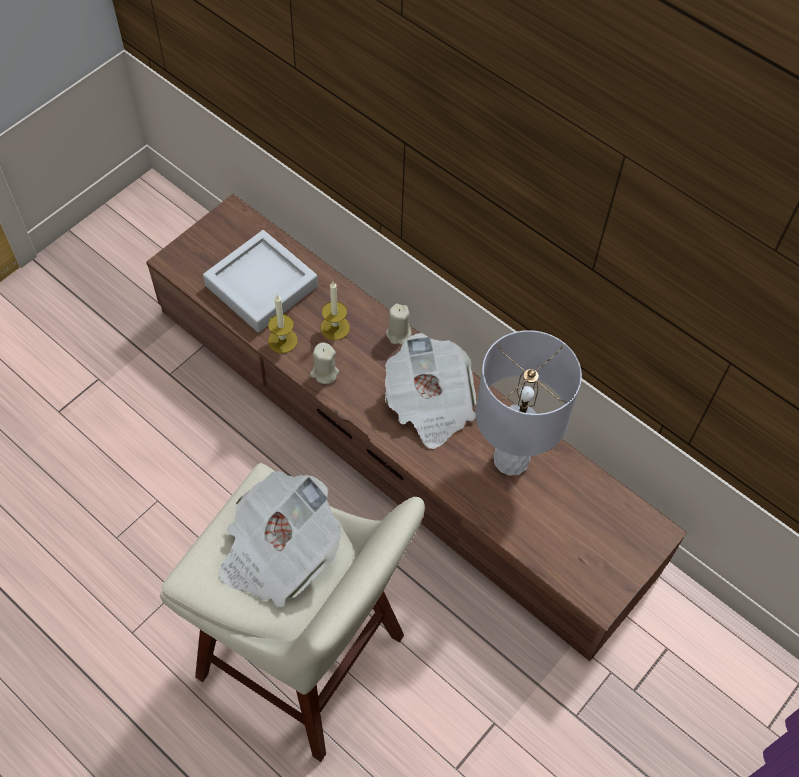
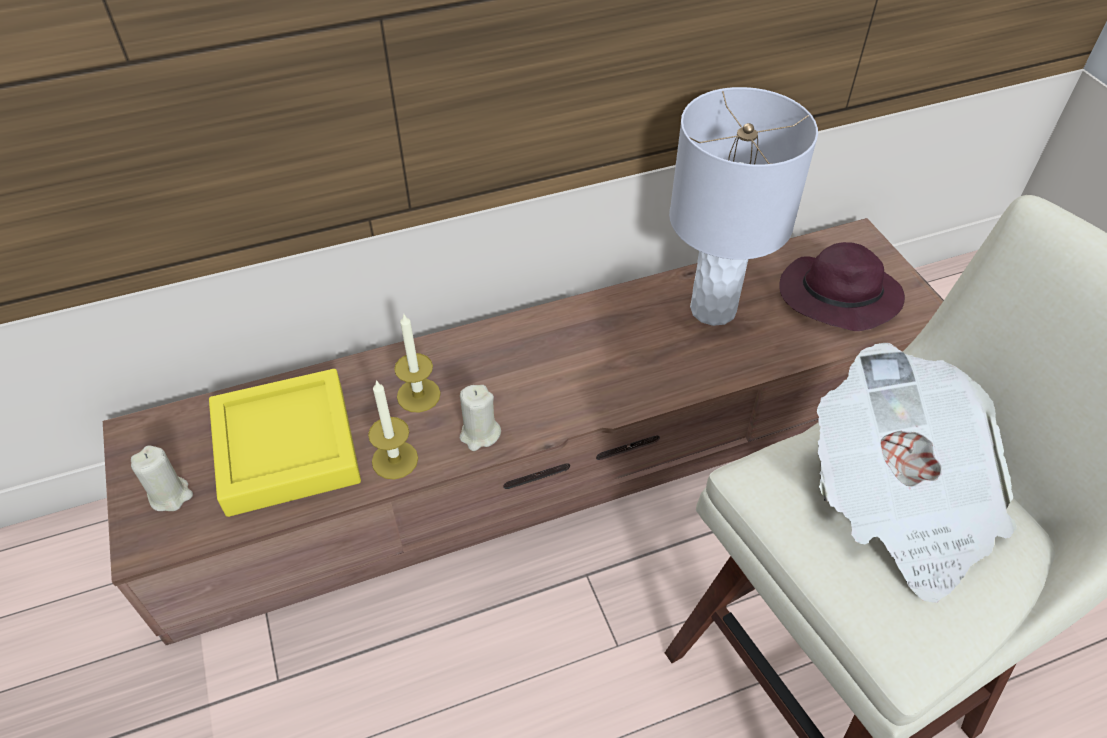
camera: 60 degrees left, 10 degrees down
(261, 286) = (287, 448): grey tray -> yellow tray
(398, 334) = (476, 337): beige candle -> beige candle (170, 495)
(430, 405) = (596, 349): newspaper -> none
(575, 535) = (836, 297): none -> purple hat

